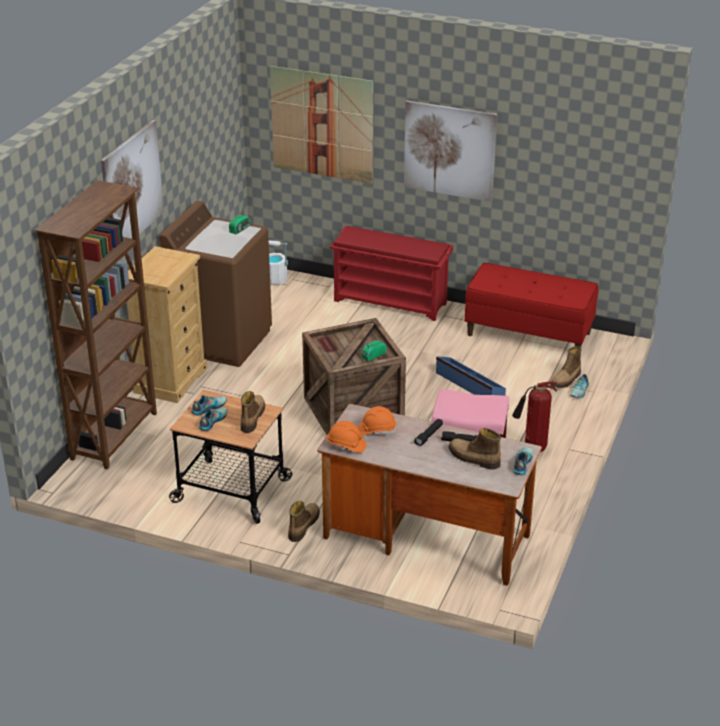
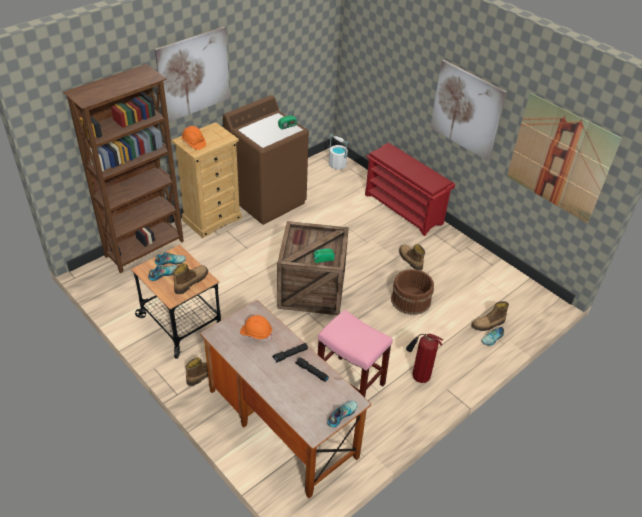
camera: 25 degrees right, 10 degrees up
(321, 124) = (385, 61): picture -> picture (559, 158)
(346, 445) = (223, 338): orange hard hat -> orange hard hat (193, 143)
(469, 384) = (410, 299): blue storage box -> brown bucket
(473, 459) = (306, 393): boot -> boot (410, 260)
(529, 334) = (487, 272): red bench -> none

